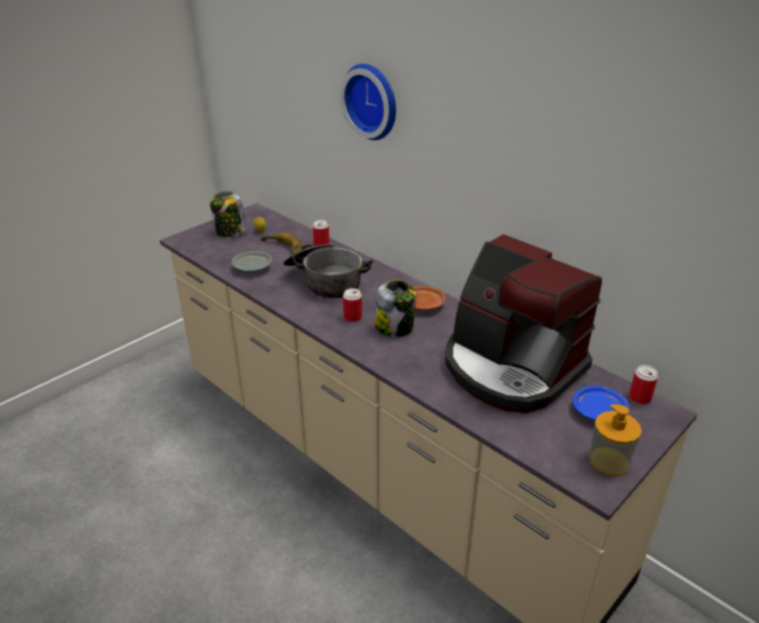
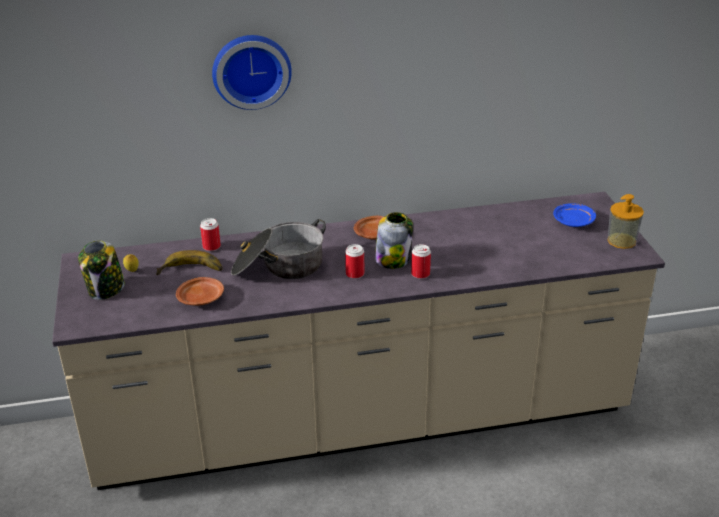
camera: 55 degrees left, 0 degrees up
(253, 268) = (201, 298): grey plate -> brown plate
(511, 368) = (497, 232): coffee machine -> none
(639, 398) = (574, 202): can -> can (420, 274)

